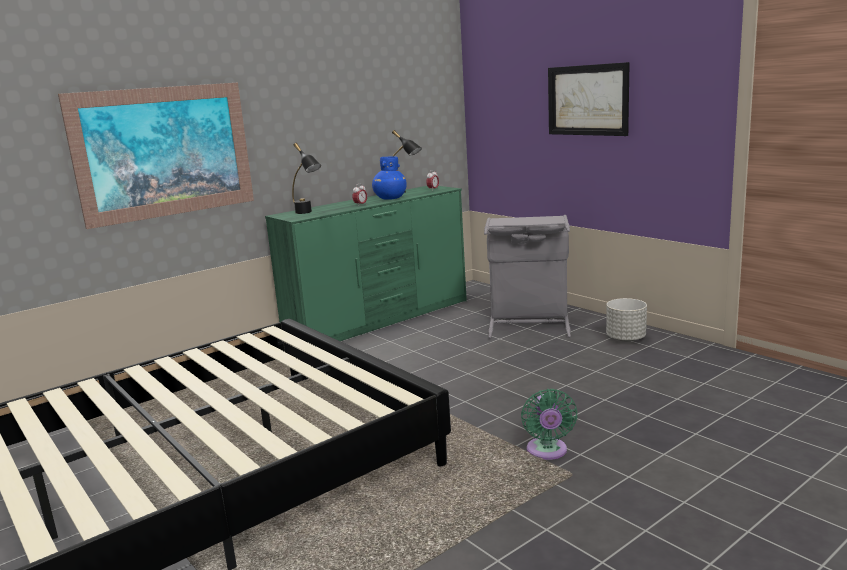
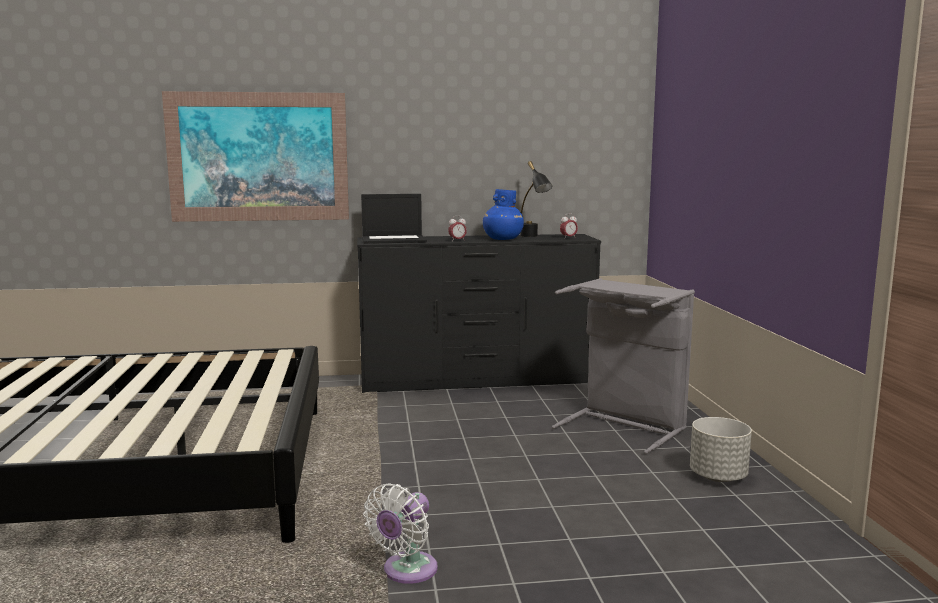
camera: 30 degrees right, 5 degrees down
(307, 213) = (394, 240): black table lamp -> laptop
(380, 320) = (477, 380): green dresser -> black dresser
(547, 451) = (406, 571): green fan -> white fan
(587, 100) = (745, 136): picture -> none

